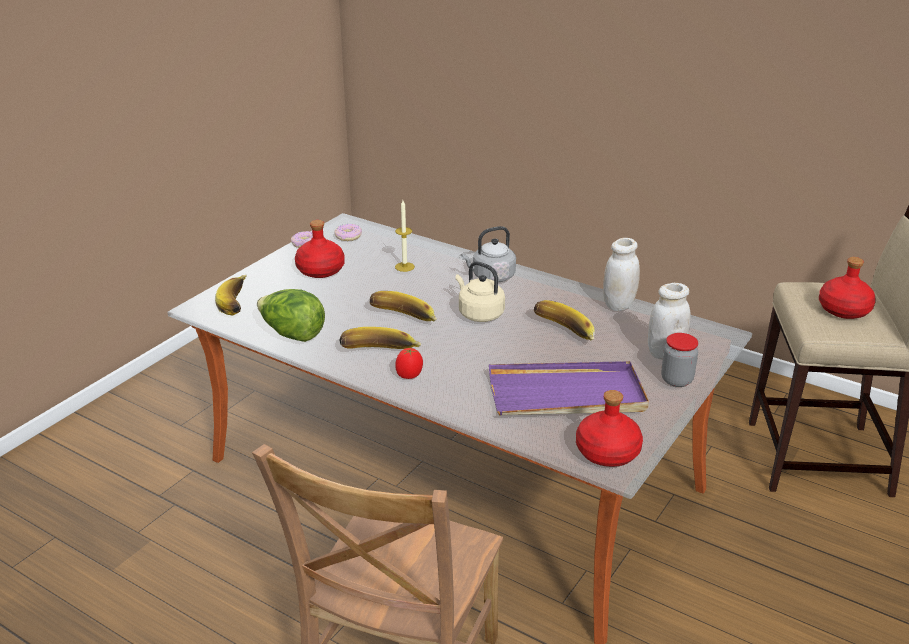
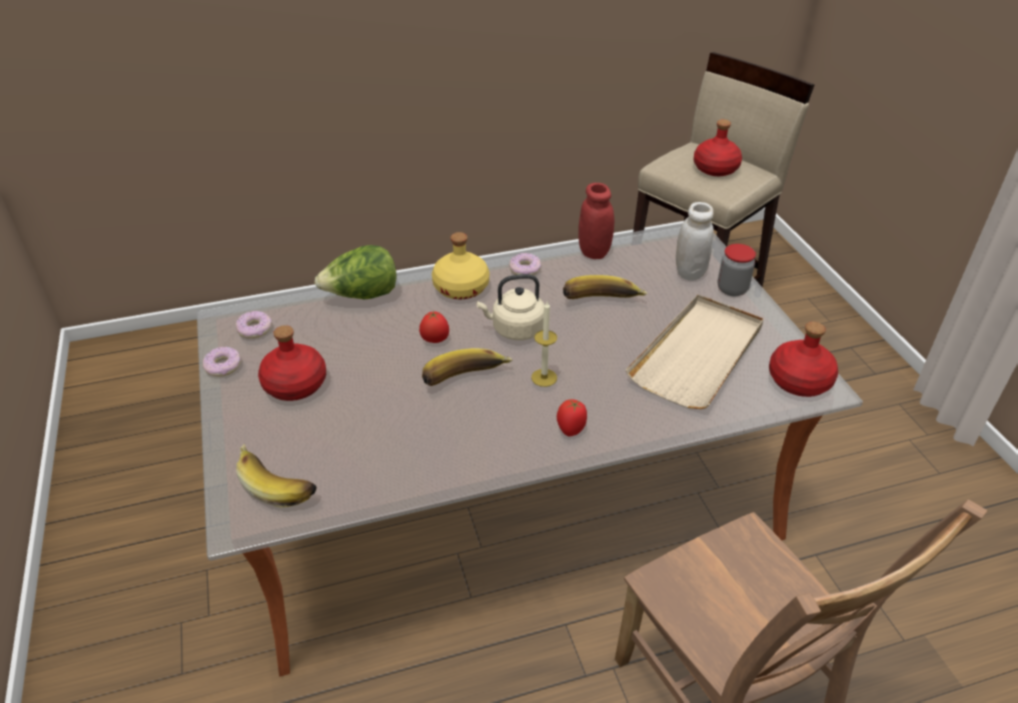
camera: 50 degrees left, 10 degrees up
(292, 334) = (398, 472): lettuce -> lettuce (362, 296)
(379, 353) = (509, 428): banana -> none
(404, 267) = (370, 326): candle -> candle (544, 377)
(424, 292) = (435, 340): none -> tomato
(491, 277) = (461, 288): grey kettle -> yellow bottle
(550, 289) = (525, 269): none -> donut
(567, 395) = (698, 354): purple tray -> beige tray
(619, 305) = (594, 252): white jar -> red jar

